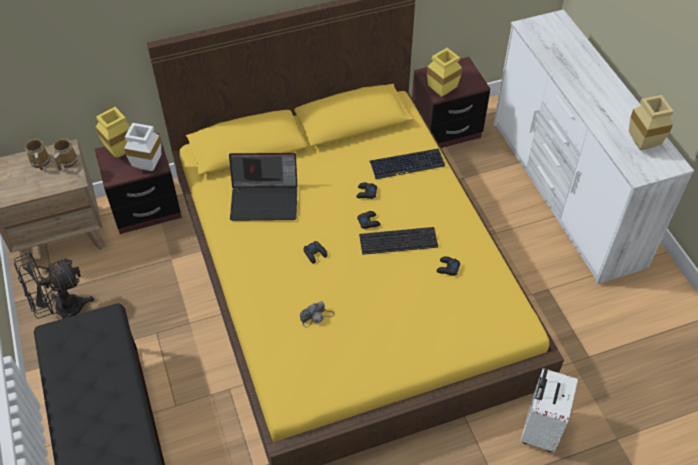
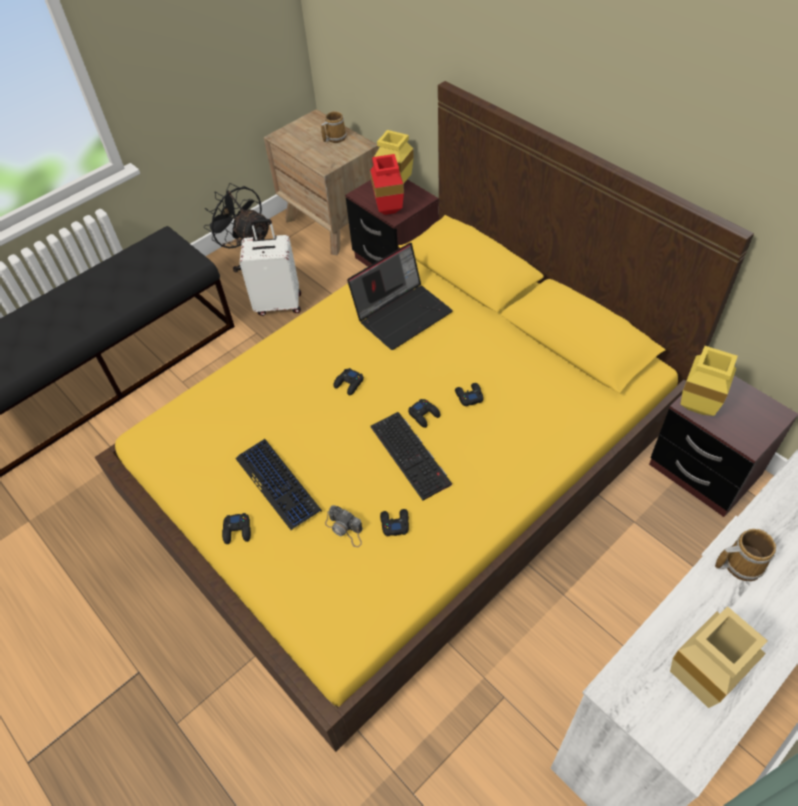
camera: 70 degrees right, 0 degrees up
(66, 161) = (345, 151): mug -> mug (740, 563)
(150, 166) = (390, 211): white vase -> red vase
(265, 200) = (402, 313): laptop -> laptop turned 105 degrees counterclockwise
(317, 317) = (260, 418): camera -> camera (345, 529)
(407, 164) = (543, 419): keyboard -> keyboard (278, 484)
(410, 359) = (237, 531): none -> black game controller
(539, 429) = (268, 756): white suitcase -> white suitcase (278, 303)

